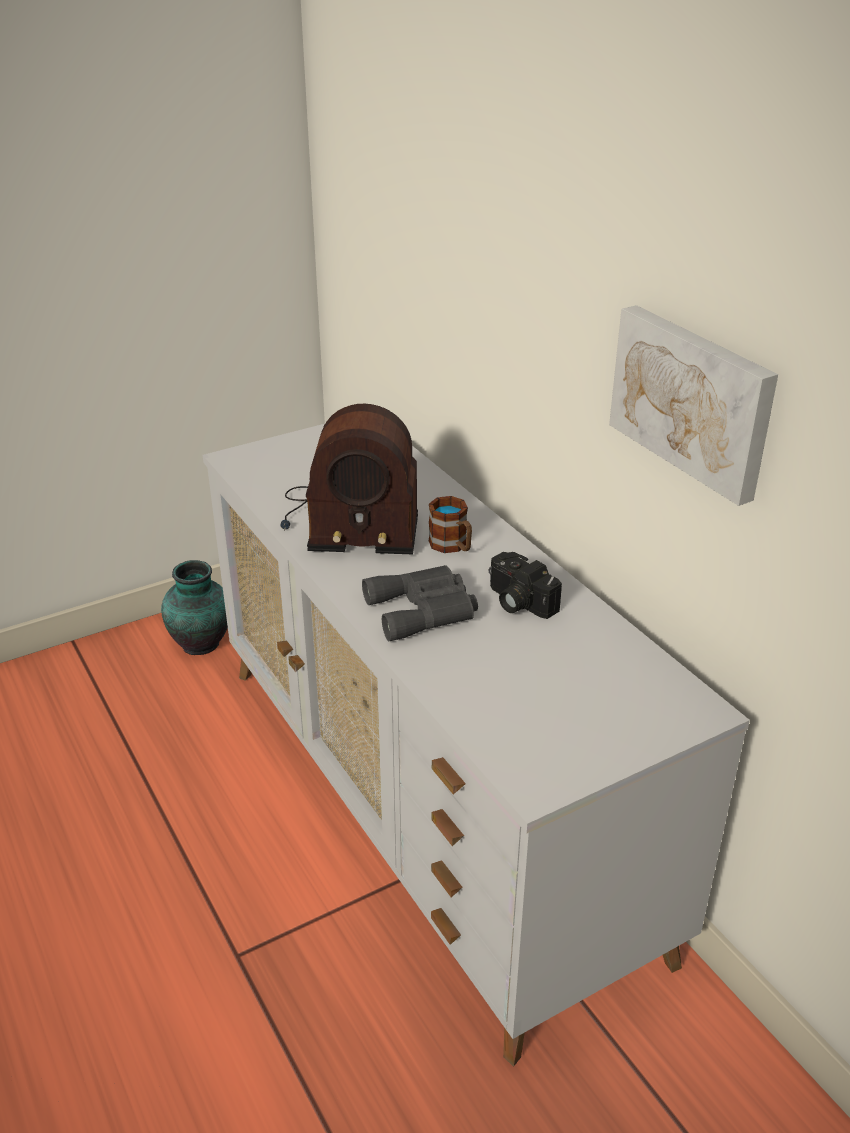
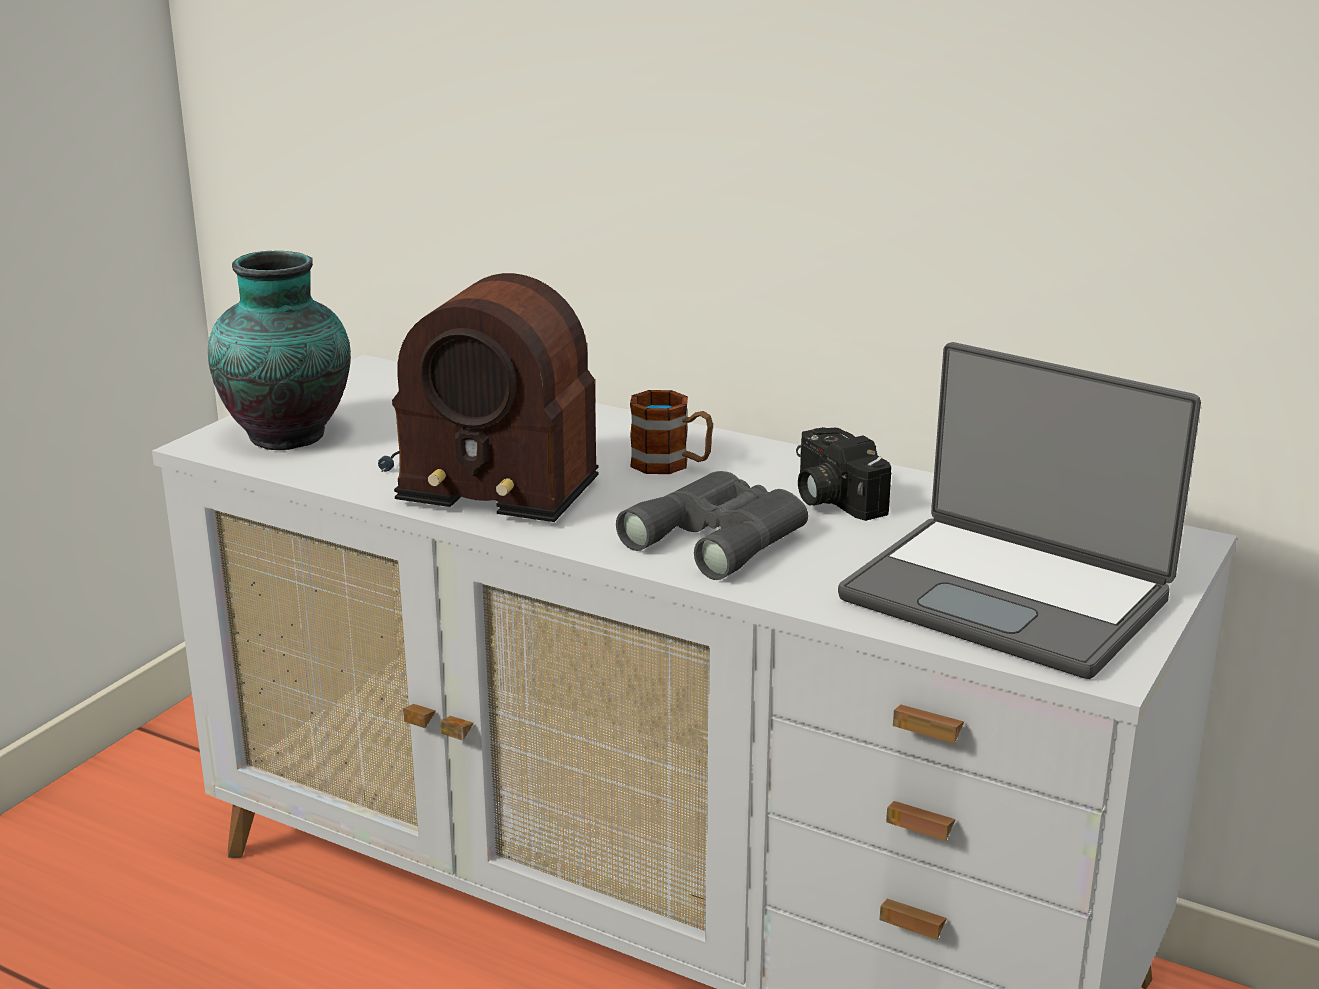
camera: 30 degrees left, 10 degrees down
(203, 643) = (122, 830): vase -> vase (290, 435)
(348, 521) = (488, 472): radio -> radio turned 45 degrees clockwise
(517, 602) = (830, 498): camera -> camera turned 45 degrees clockwise
(540, 713) = (1008, 597): none -> laptop
(693, 399) = (1069, 119): picture -> none

